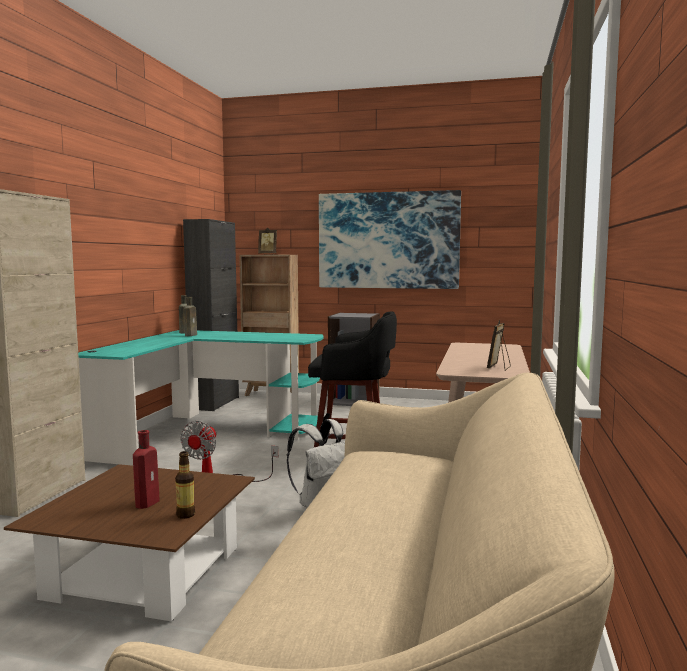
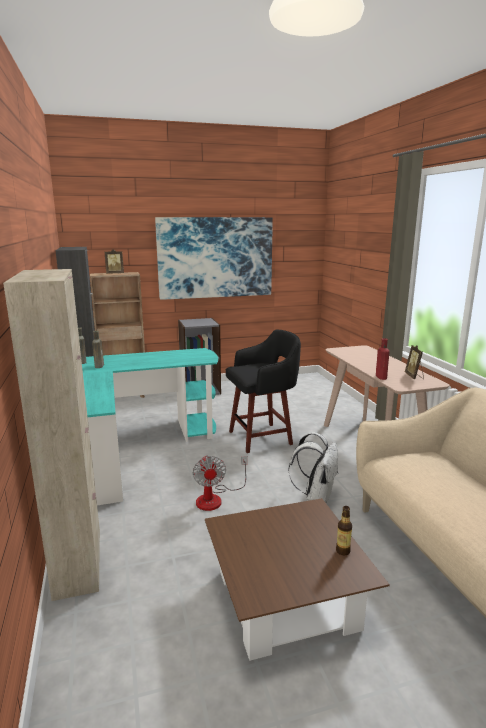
camera: 30 degrees left, 10 degrees up
(148, 502) = (298, 549): red bottle -> red bottle (380, 377)

